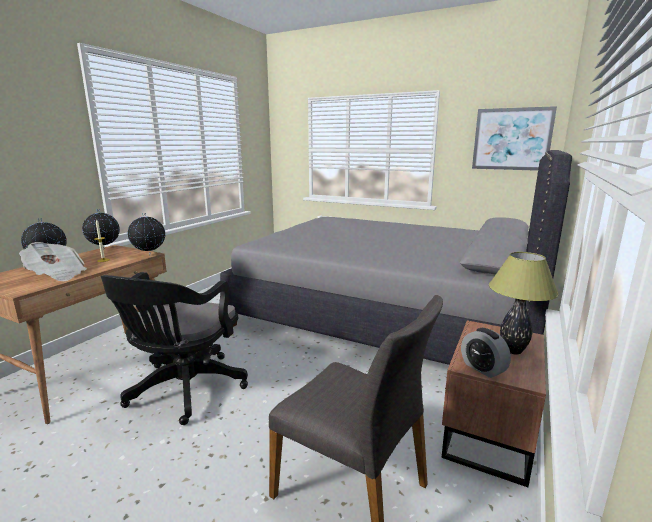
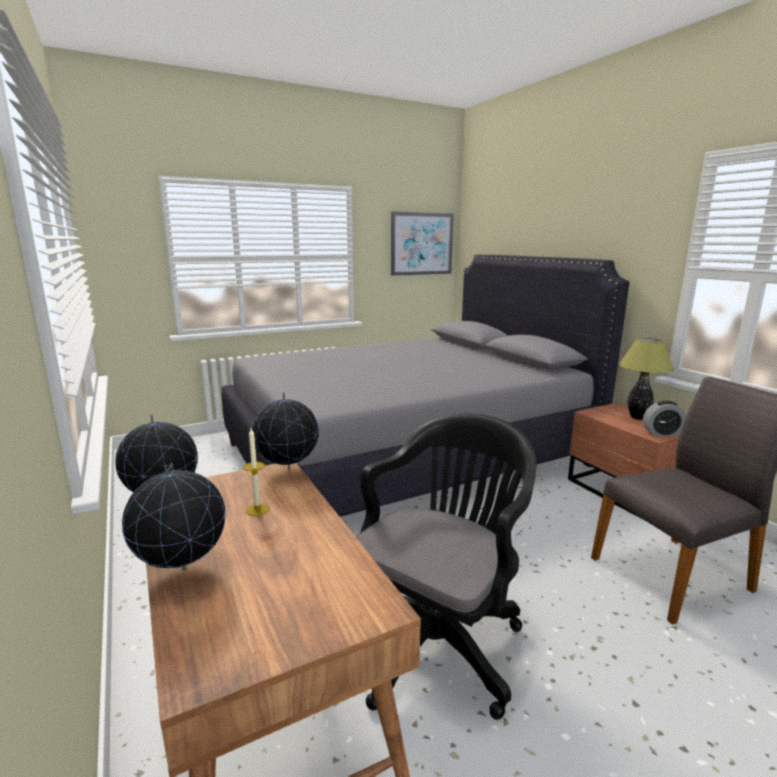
camera: 55 degrees left, 0 degrees up
(57, 275) = (303, 562): newspaper -> none
(183, 390) = (438, 639): black office chair -> black office chair turned 105 degrees counterclockwise

